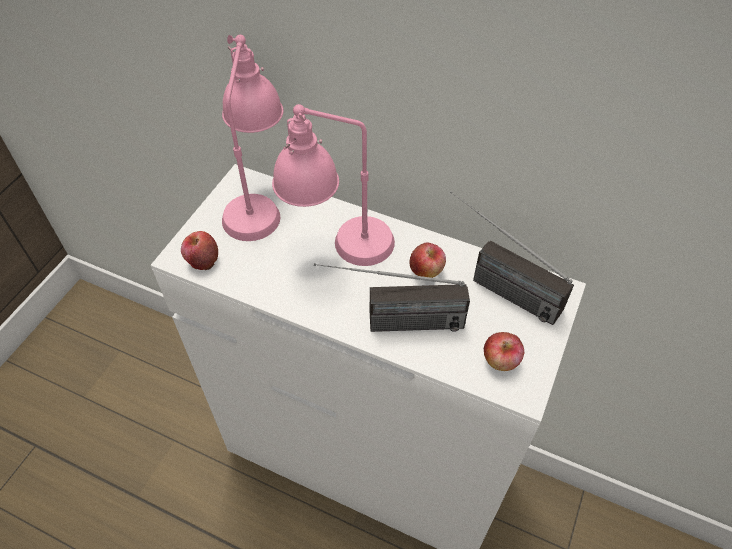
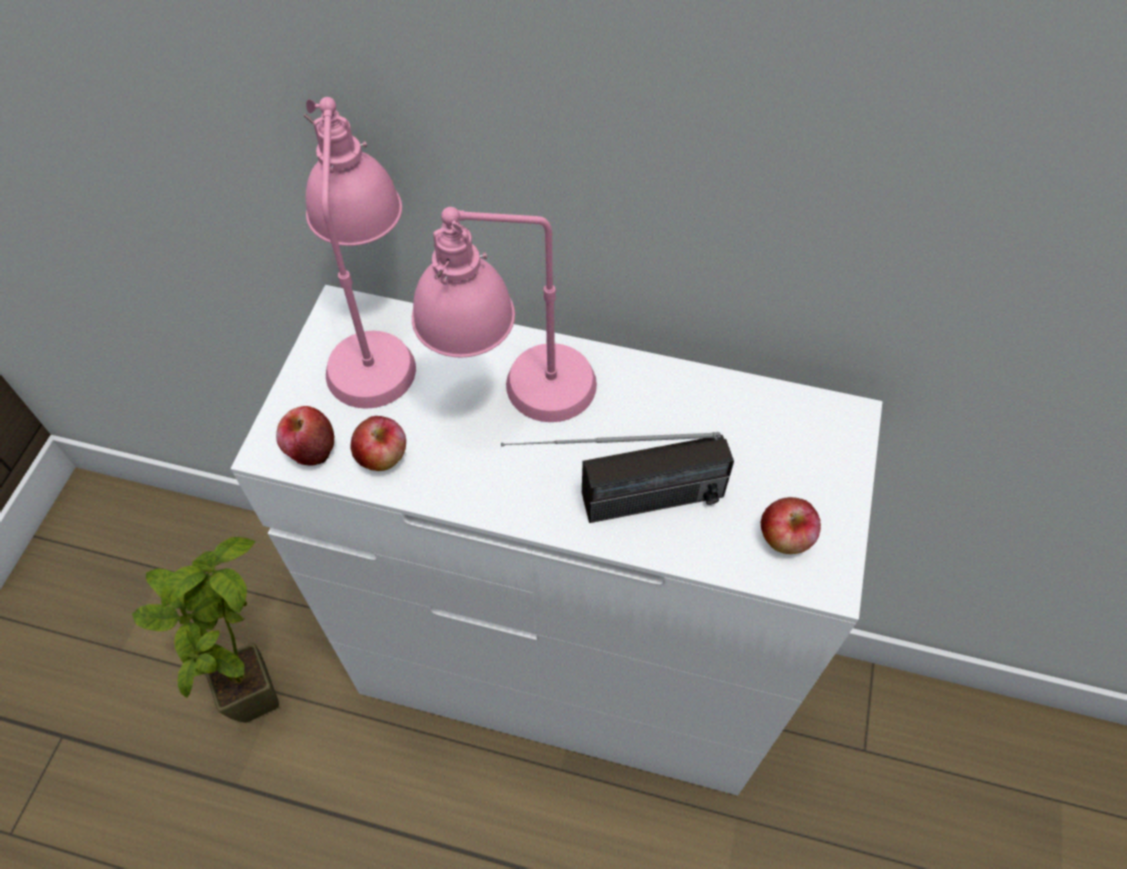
camera: 10 degrees left, 5 degrees up
(164, 431) = (257, 681): none -> potted plant
(426, 270) = (651, 415): apple -> apple (382, 456)
(494, 285) = (754, 423): radio -> none

